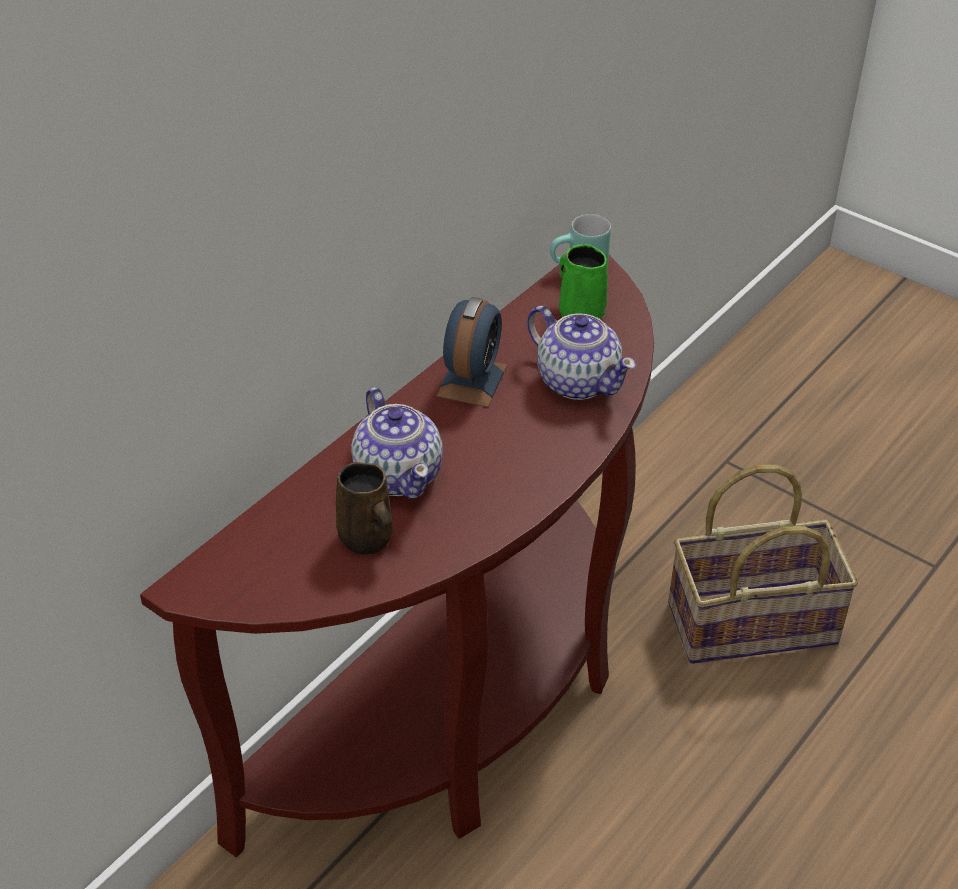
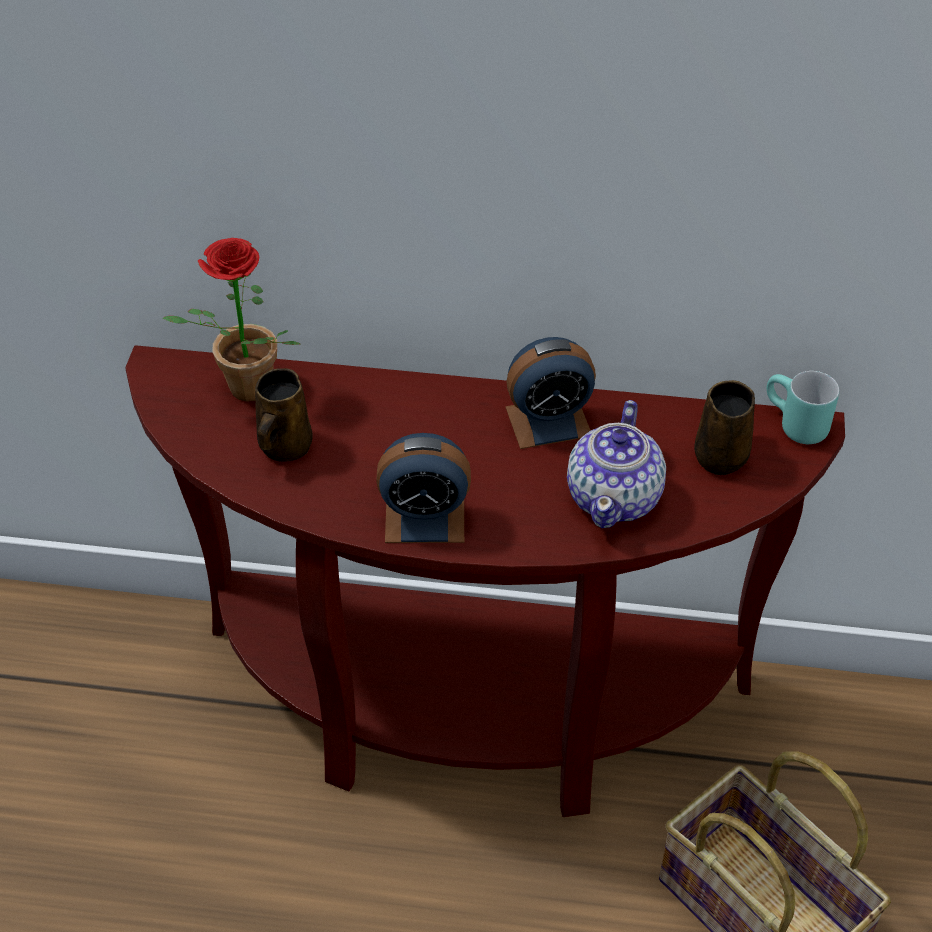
camera: 60 degrees right, 5 degrees up
(274, 541) = (242, 391): none -> potted plant
(398, 474) = (380, 429): teapot -> none
(517, 488) = (425, 518): none -> alarm clock
(579, 313) = (722, 455): green mug -> brown mug

